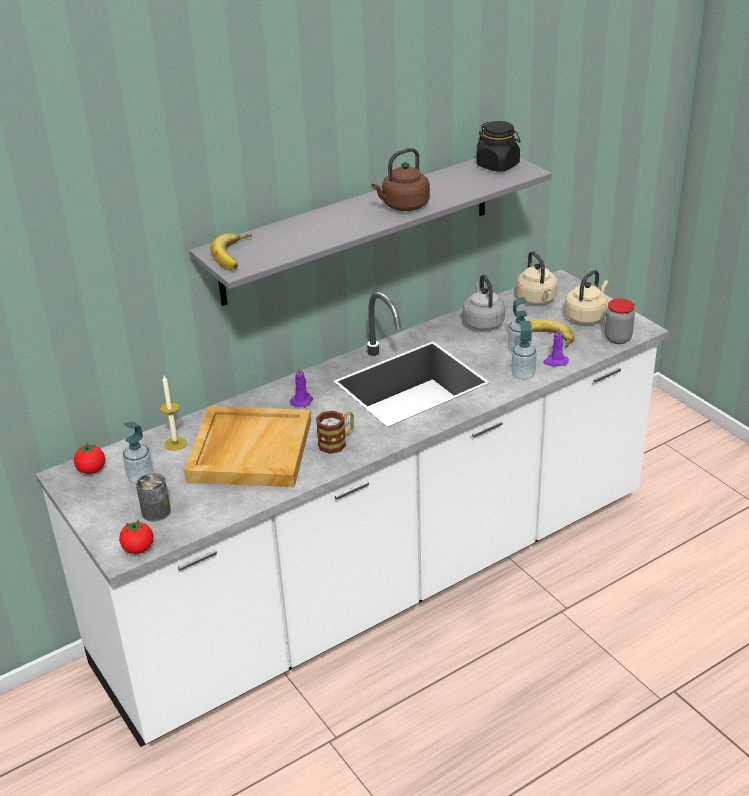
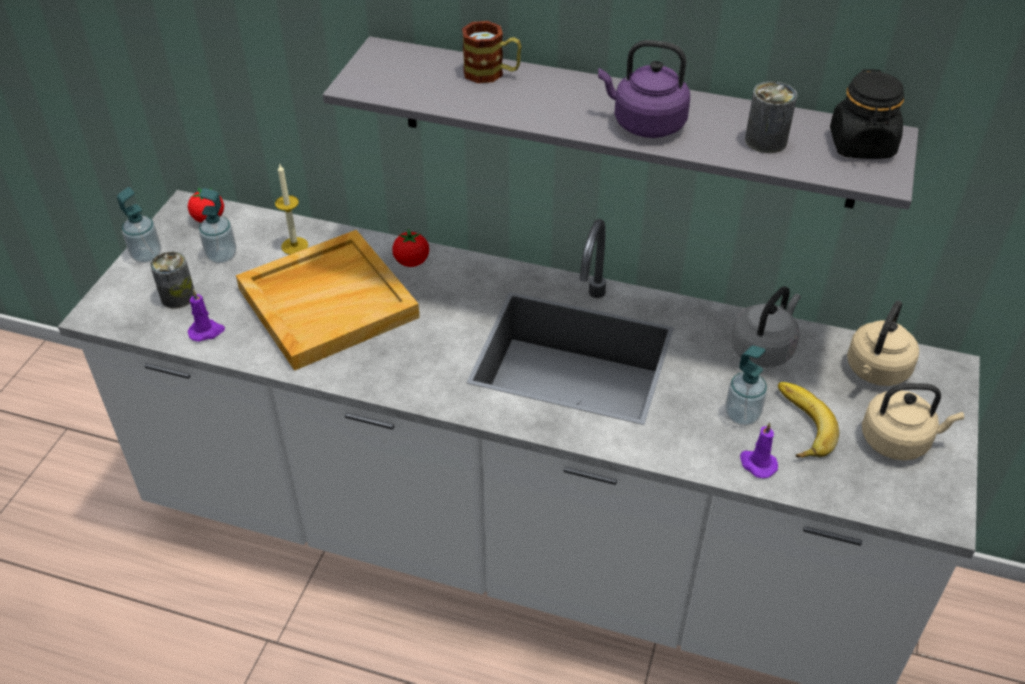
camera: 50 degrees right, 10 degrees up
(138, 549) = (113, 319): tomato -> tomato (411, 262)
(236, 255) = (386, 70): banana -> none
(302, 400) = (450, 290): purple candle -> purple candle (207, 331)
(337, 442) = (401, 358): mug -> mug (492, 73)
(403, 206) = (645, 124): brown kettle -> purple kettle
(462, 184) = (765, 141): none -> can
(523, 375) = (693, 447): soap dispenser -> soap dispenser (146, 255)
(617, 338) = (886, 501): jar -> none

